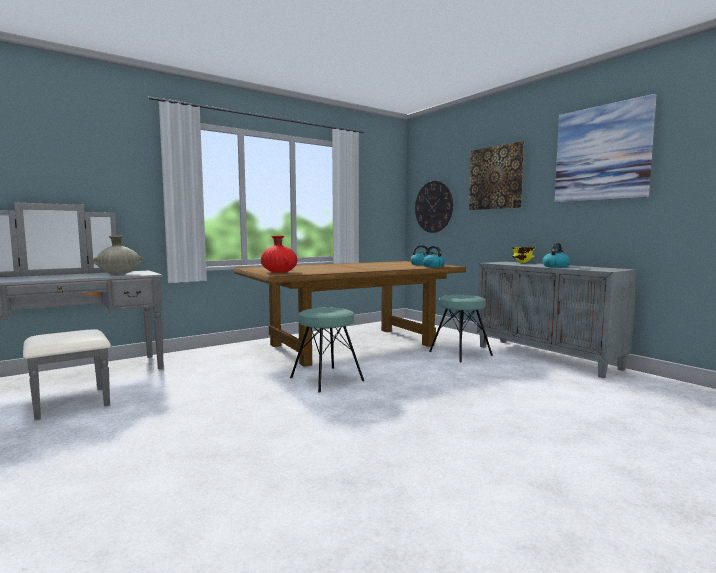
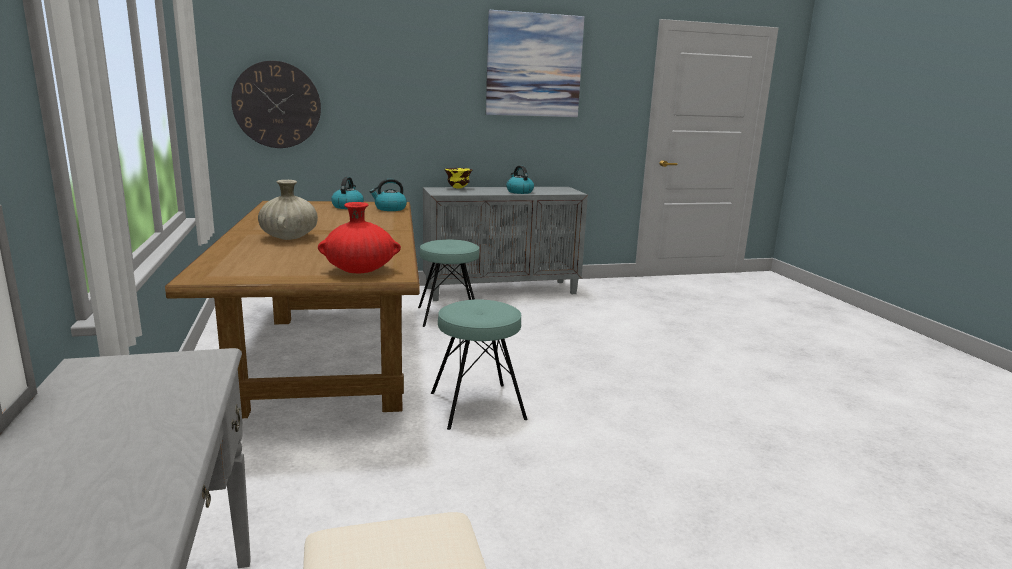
camera: 70 degrees left, 10 degrees up
(119, 274) = (140, 391): beige vase -> beige vase (289, 237)
(496, 178) = (399, 73): picture -> none

